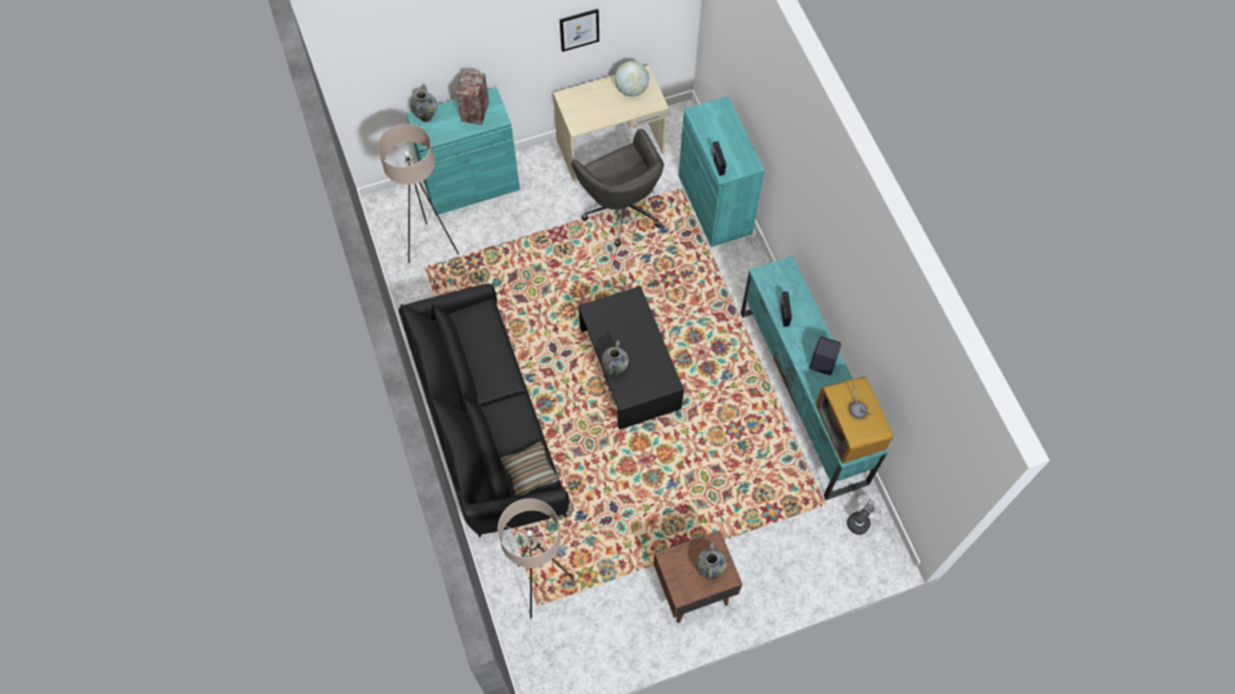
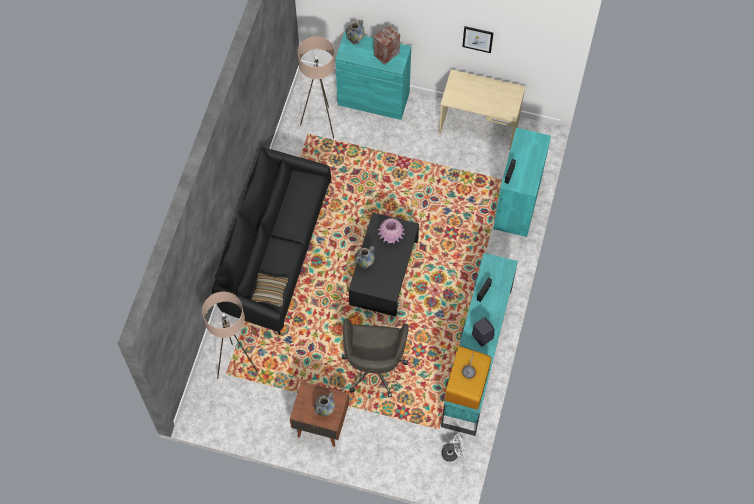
camera: 35 degrees right, 0 degrees up
(620, 319) = (391, 236): none -> pink vase
(621, 209) = (455, 170): grey office chair -> grey office chair (374, 366)
(631, 89) = (501, 96): globe -> none

